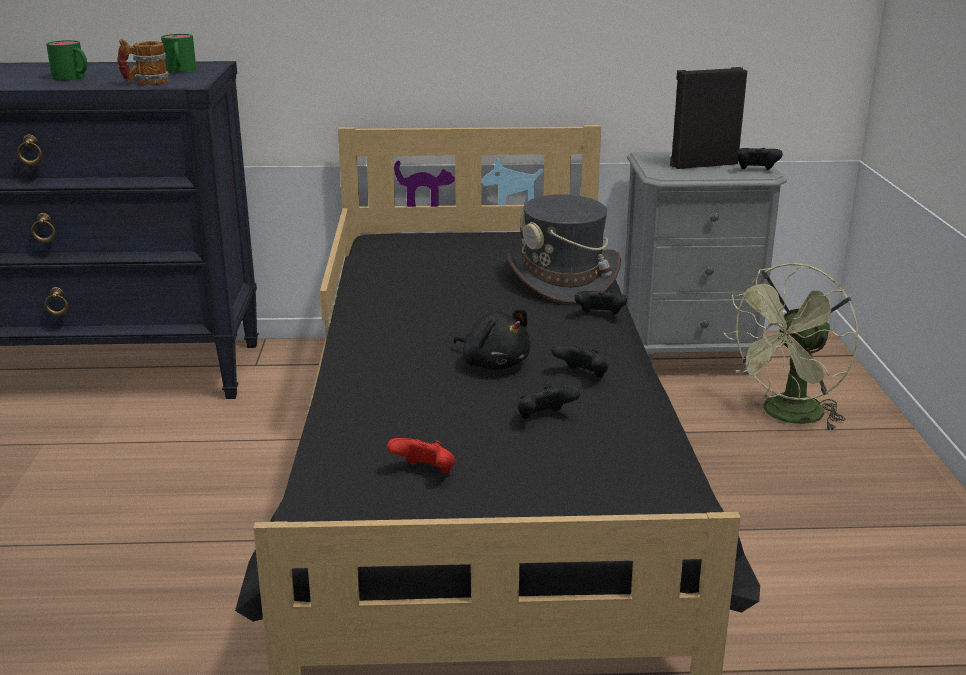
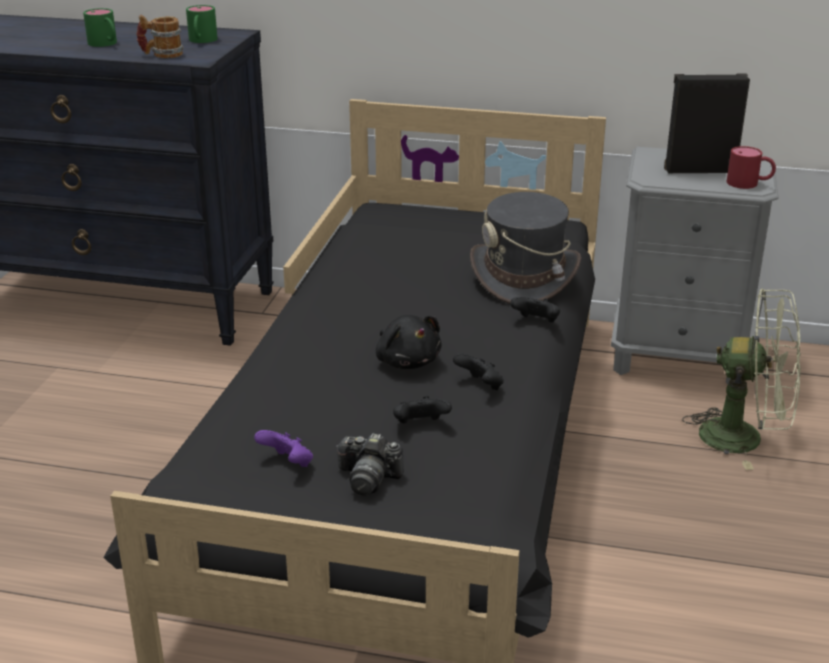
camera: 15 degrees right, 5 degrees up
(425, 473) = (287, 464): red game controller -> purple game controller
(521, 475) = (368, 478): none -> camera
(756, 171) = (749, 183): black game controller -> red mug
(787, 416) = (745, 438): green fan -> green fan turned 135 degrees counterclockwise

